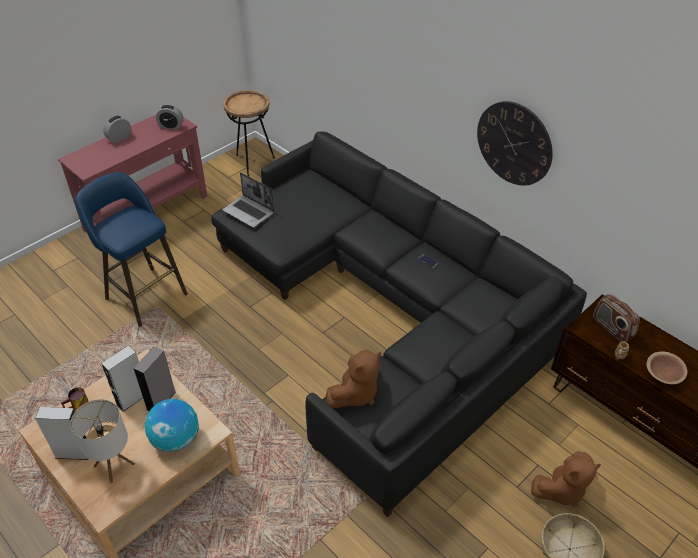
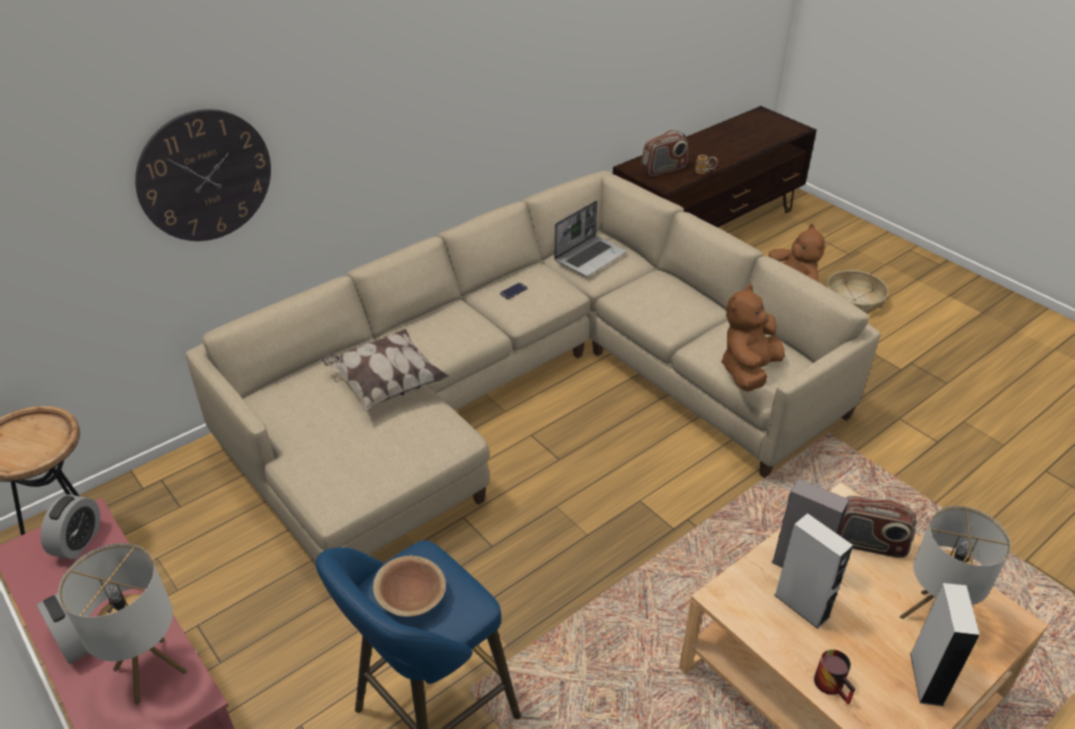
camera: 85 degrees left, 5 degrees down
(102, 158) = (150, 670): none -> table lamp
(176, 439) = (868, 543): globe -> radio
(249, 212) = (347, 472): laptop -> laptop (590, 257)
(322, 216) = (386, 384): none -> pillow
(355, 393) = (748, 371): brown plush toy -> brown plush toy turned 105 degrees counterclockwise
(387, 312) = (527, 391): black sofa -> beige sofa
(514, 143) = (486, 85): wall clock -> wall clock (205, 176)
(663, 374) = (724, 155): brown bowl -> brown bowl (411, 597)

